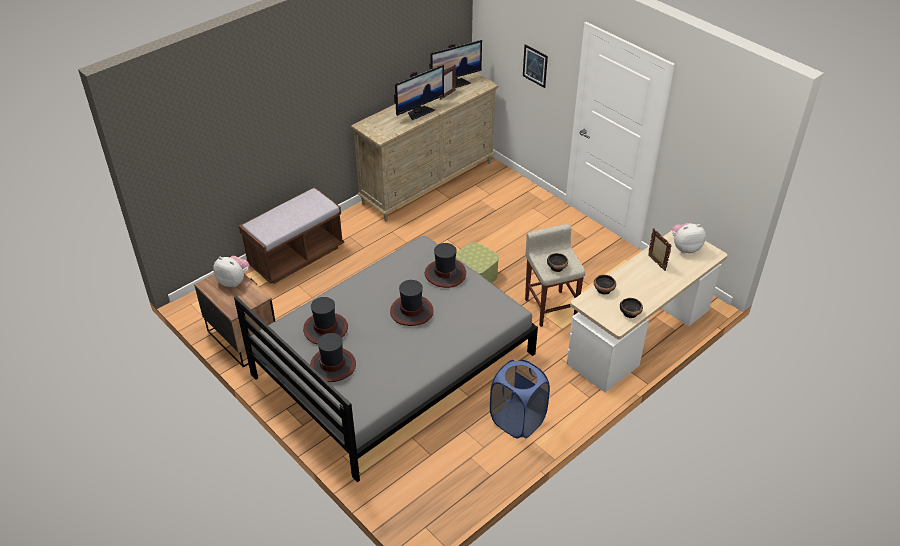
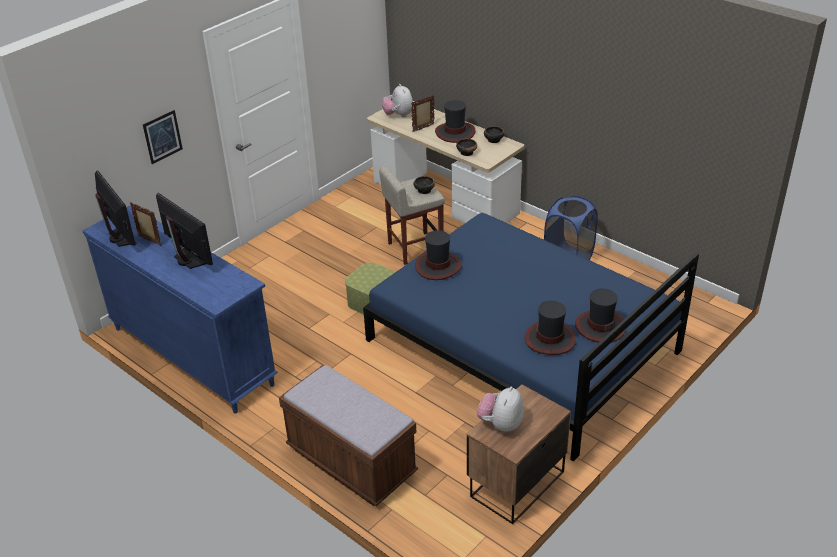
camera: 95 degrees left, 5 degrees down
(393, 364) = (522, 346): grey bed -> blue bed
(411, 311) = (503, 282): hat -> hat (455, 132)
(428, 182) = (192, 355): beige dresser -> blue dresser

